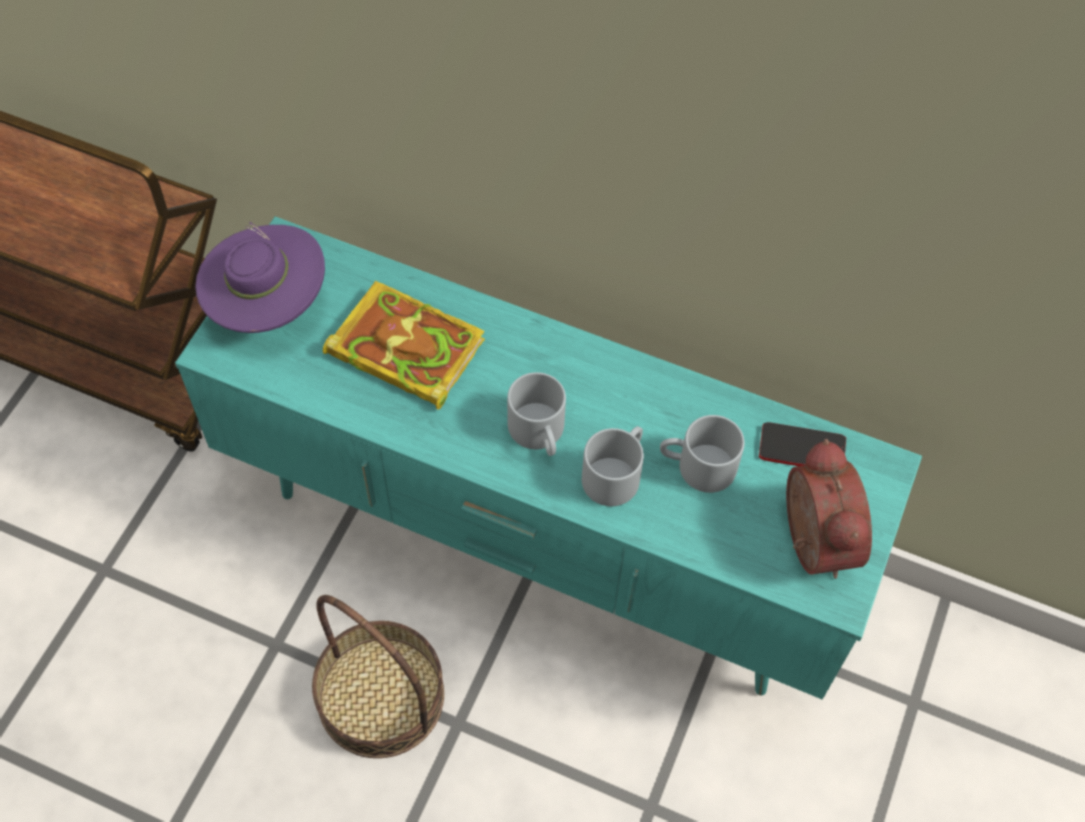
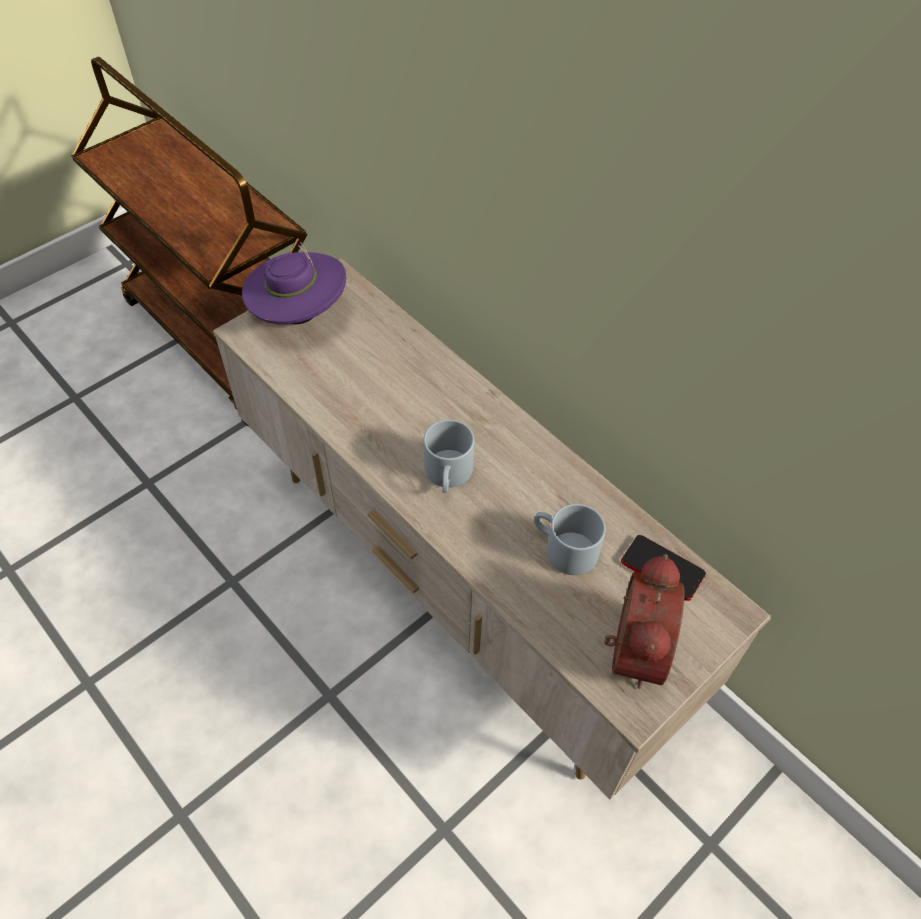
camera: 25 degrees right, 5 degrees down
(381, 696) = (284, 650): basket -> none
(402, 348) = (378, 376): book -> none
(537, 544) = (457, 586): turquoise tv stand -> beige tv stand
(615, 472) = (492, 527): grey mug -> none

